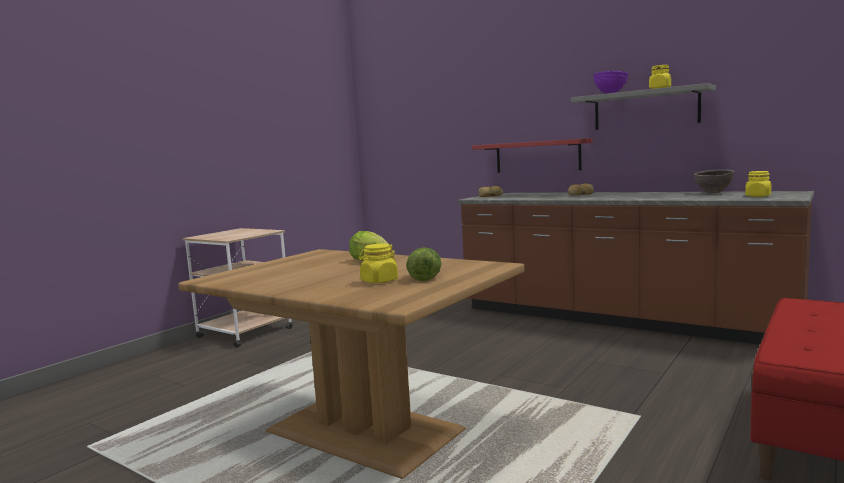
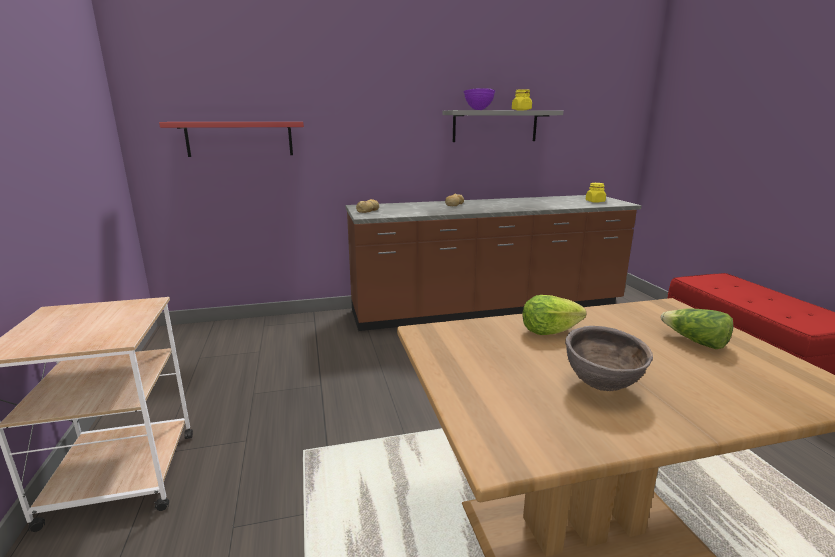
camera: 50 degrees left, 10 degrees up
(379, 281) = (691, 363): yellow jar -> none
(537, 156) = (394, 166): red shelf -> red shelf (240, 139)
(713, 193) = (551, 199): brown bowl -> brown bowl (601, 386)

